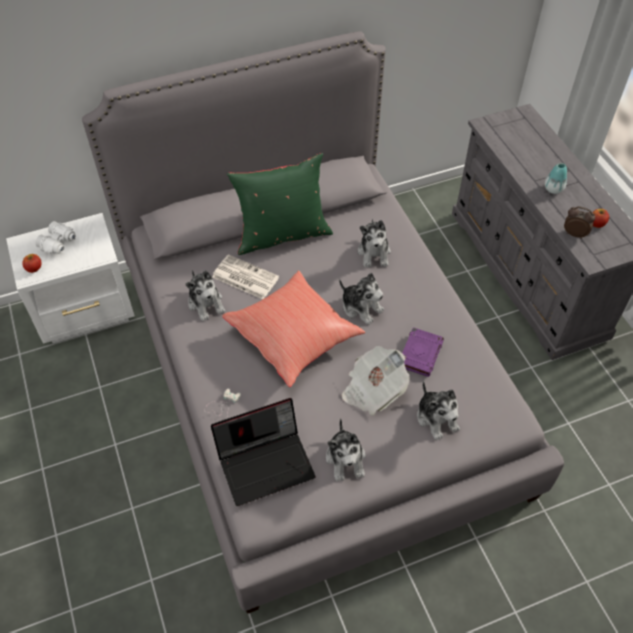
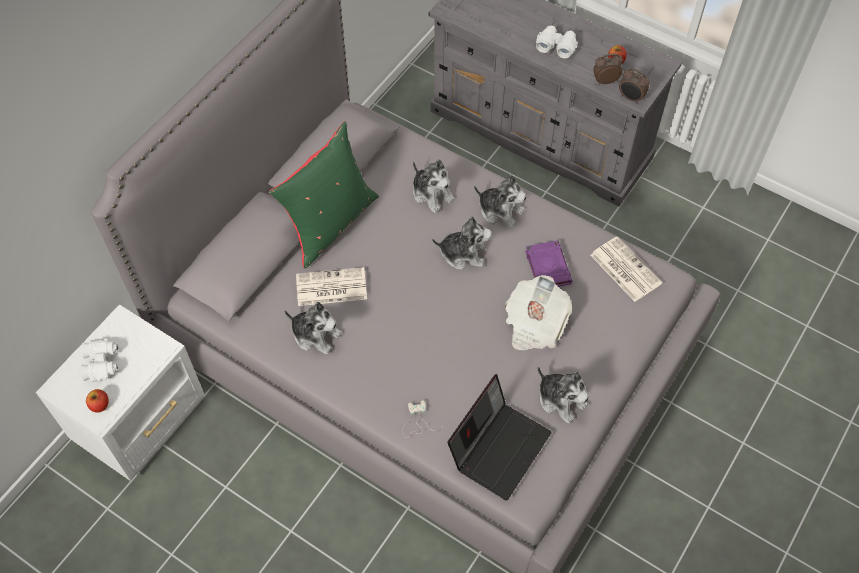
camera: 35 degrees left, 5 degrees up
(294, 337) = (426, 318): red pillow -> none
(437, 418) = (605, 316): plush toy -> plush toy (500, 211)
(484, 391) = (624, 269): none -> newspaper
(553, 189) = (556, 46): vase -> white binoculars
(587, 257) = (631, 98): none -> alarm clock

